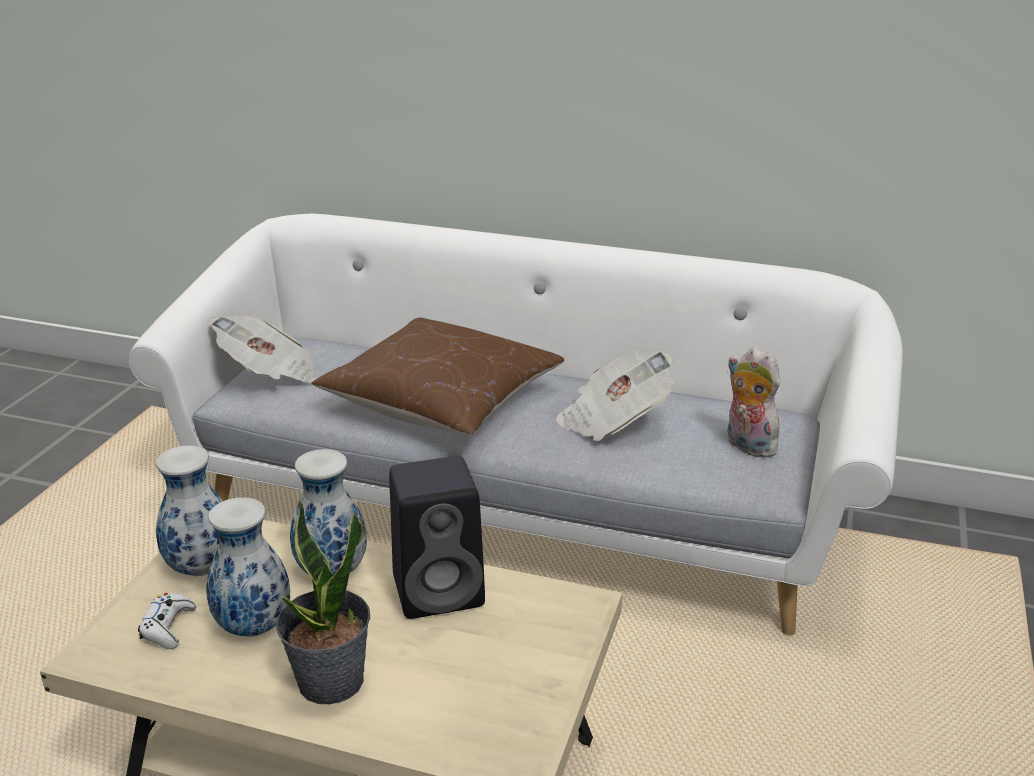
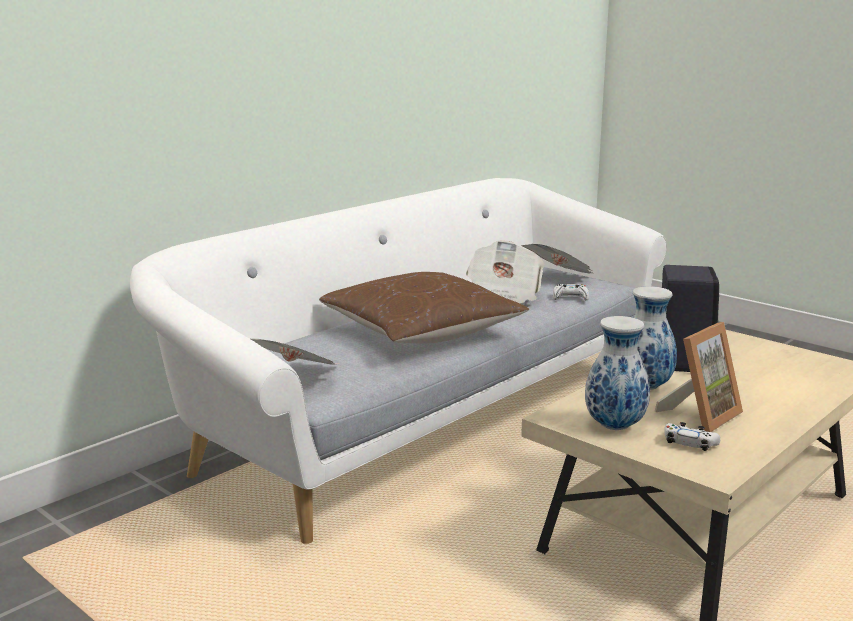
camera: 65 degrees left, 10 degrees down
(255, 626) = (700, 415): vase -> picture frame
(330, 682) = (770, 401): potted plant -> none
(659, 467) = (570, 297): none -> white game controller
(747, 446) = (560, 278): plush toy -> newspaper

